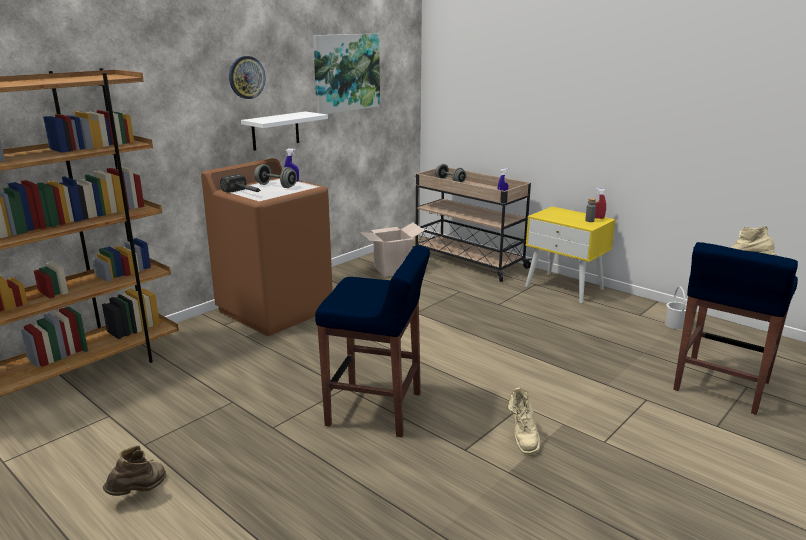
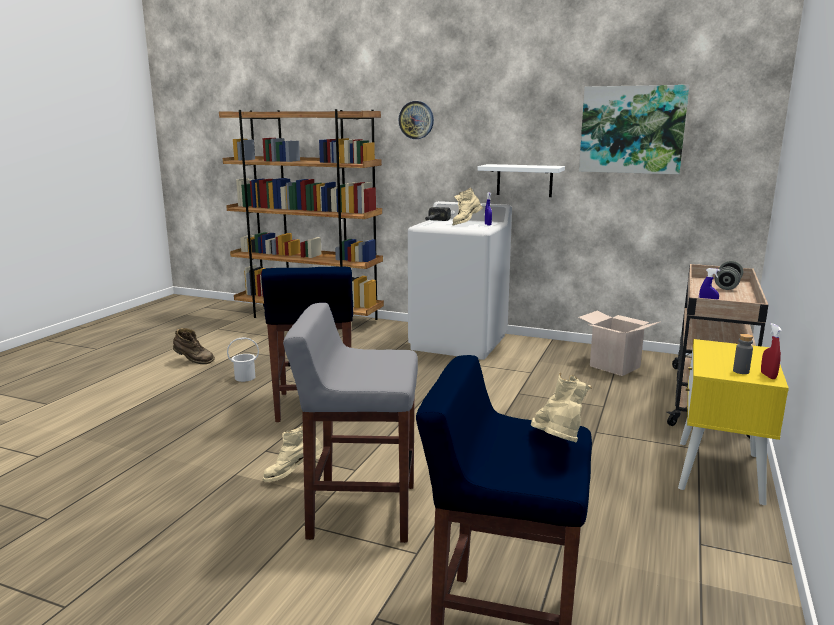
camera: 70 degrees right, 5 degrees down
(246, 77) = (498, 125): wall clock -> wall clock (416, 120)
(276, 186) = (466, 224): grey dumbbell -> beige boot
(276, 310) = (459, 342): brown washing machine -> white washing machine
(588, 413) = (360, 511): none -> grey stool
(674, 325) = (703, 582): white bucket -> white bucket (245, 377)

